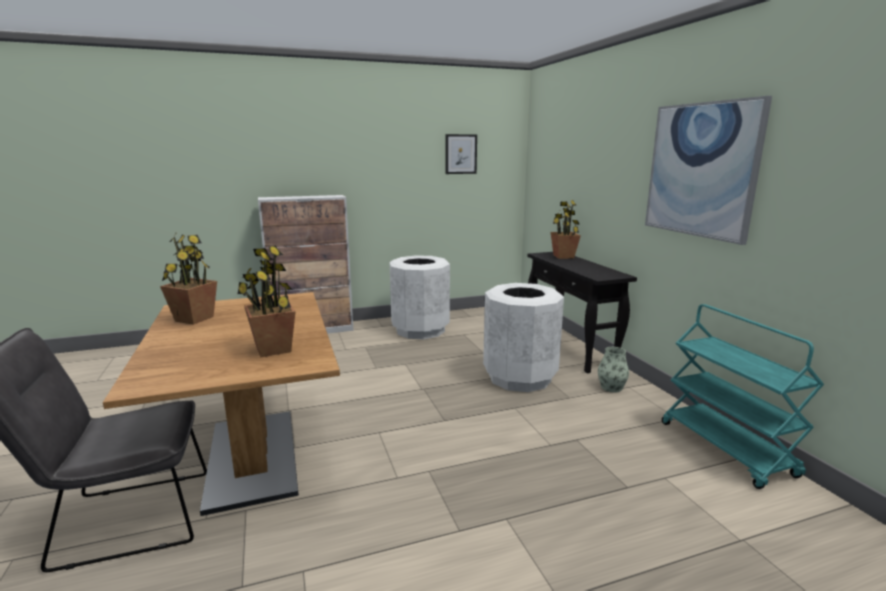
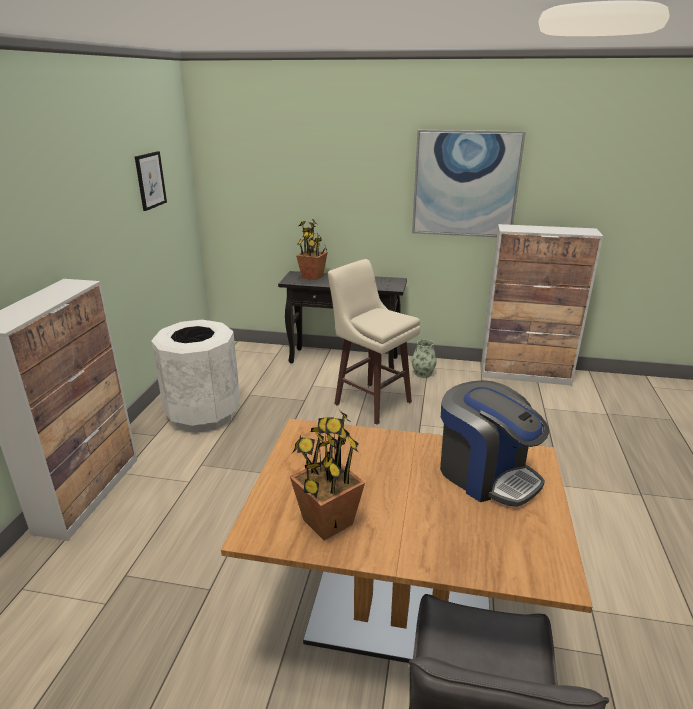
camera: 60 degrees left, 10 degrees up
(273, 349) = (486, 474): potted plant -> coffee machine
(520, 377) = (371, 402): white trash can -> beige stool
(727, 449) = (525, 375): turquoise cart -> cabinet

